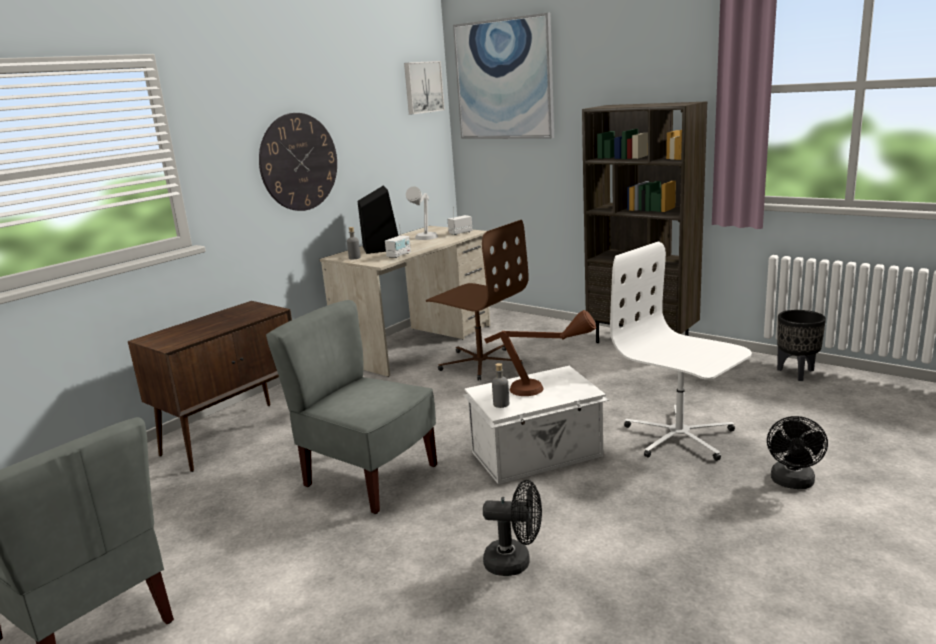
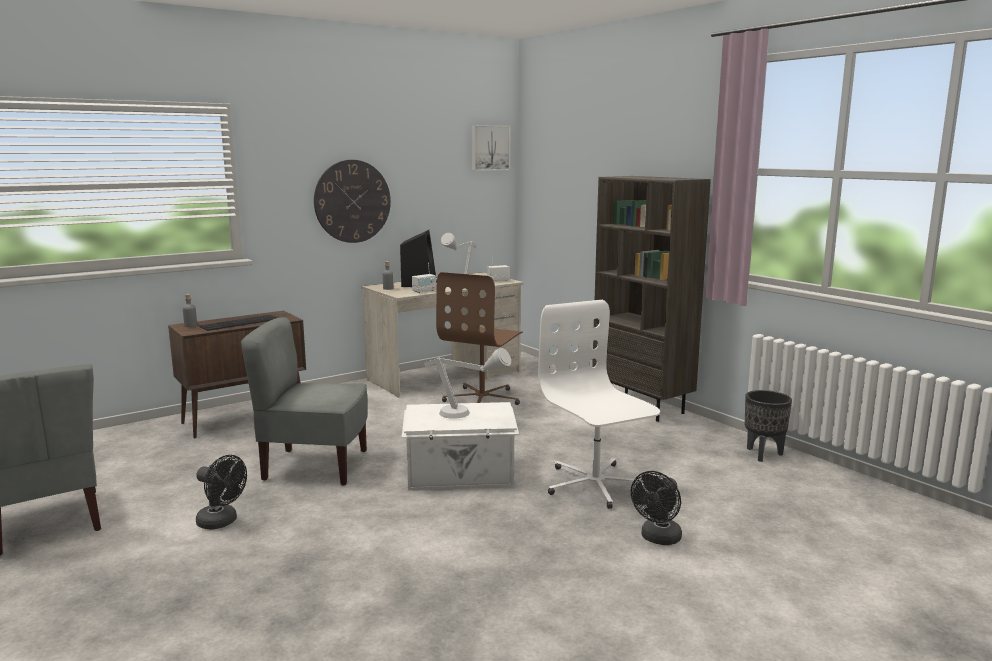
camera: 15 degrees right, 5 degrees down
(218, 324) = (240, 323): none -> keyboard
(369, 477) = (315, 466): grey chair -> grey chair turned 45 degrees counterclockwise
(480, 363) = (483, 399): brown office chair -> brown office chair turned 60 degrees clockwise
(501, 404) = (422, 420): grey bottle -> grey bottle (190, 325)
(504, 80) = (558, 146): picture -> none
(515, 562) = (367, 546): black fan -> black fan (222, 522)
(544, 389) = (467, 416): brown table lamp -> grey table lamp

